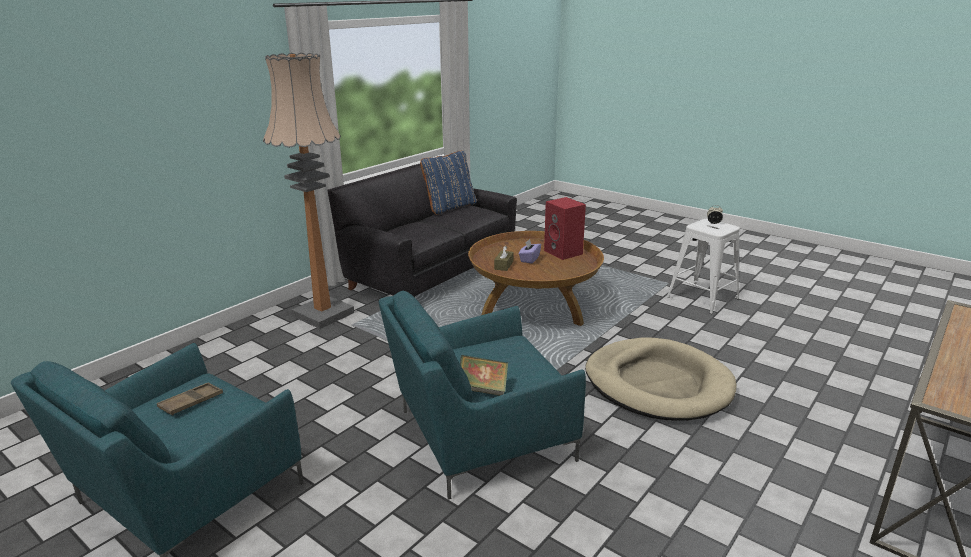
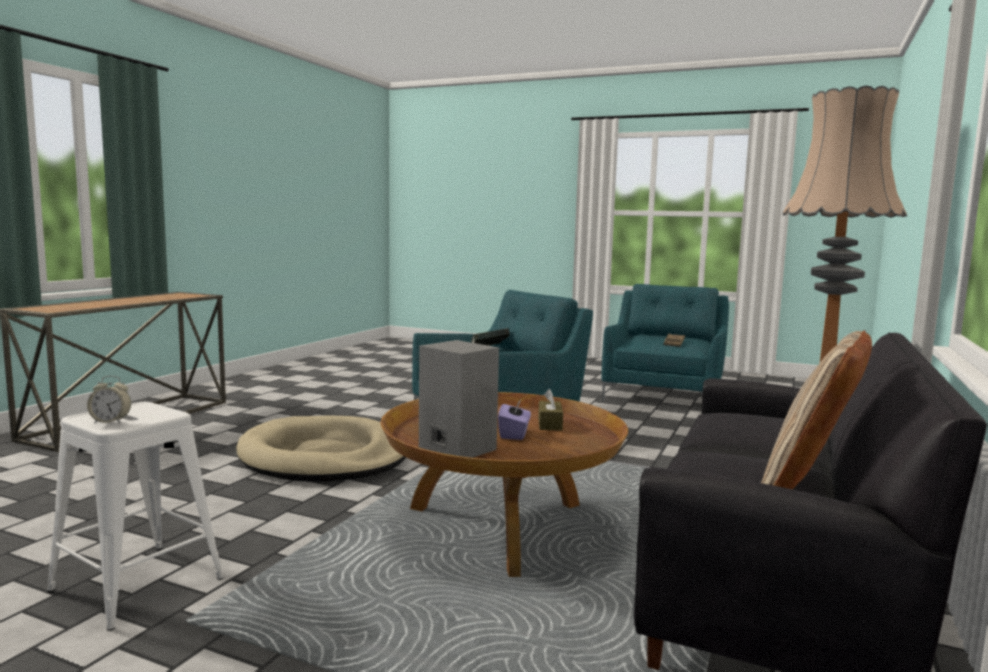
camera: 165 degrees right, 15 degrees down
(450, 207) = (810, 485): blue pillow -> beige pillow
(564, 252) = (455, 448): red speaker -> grey speaker

